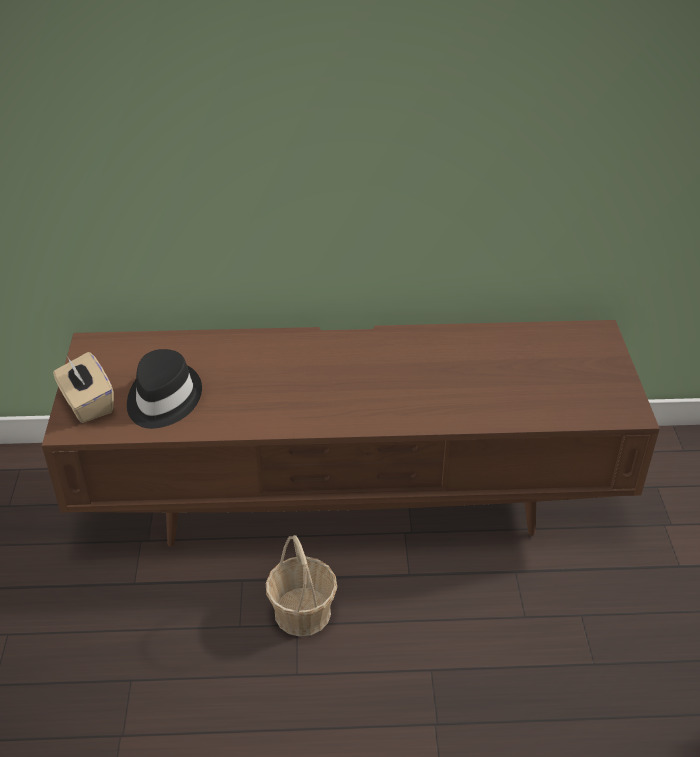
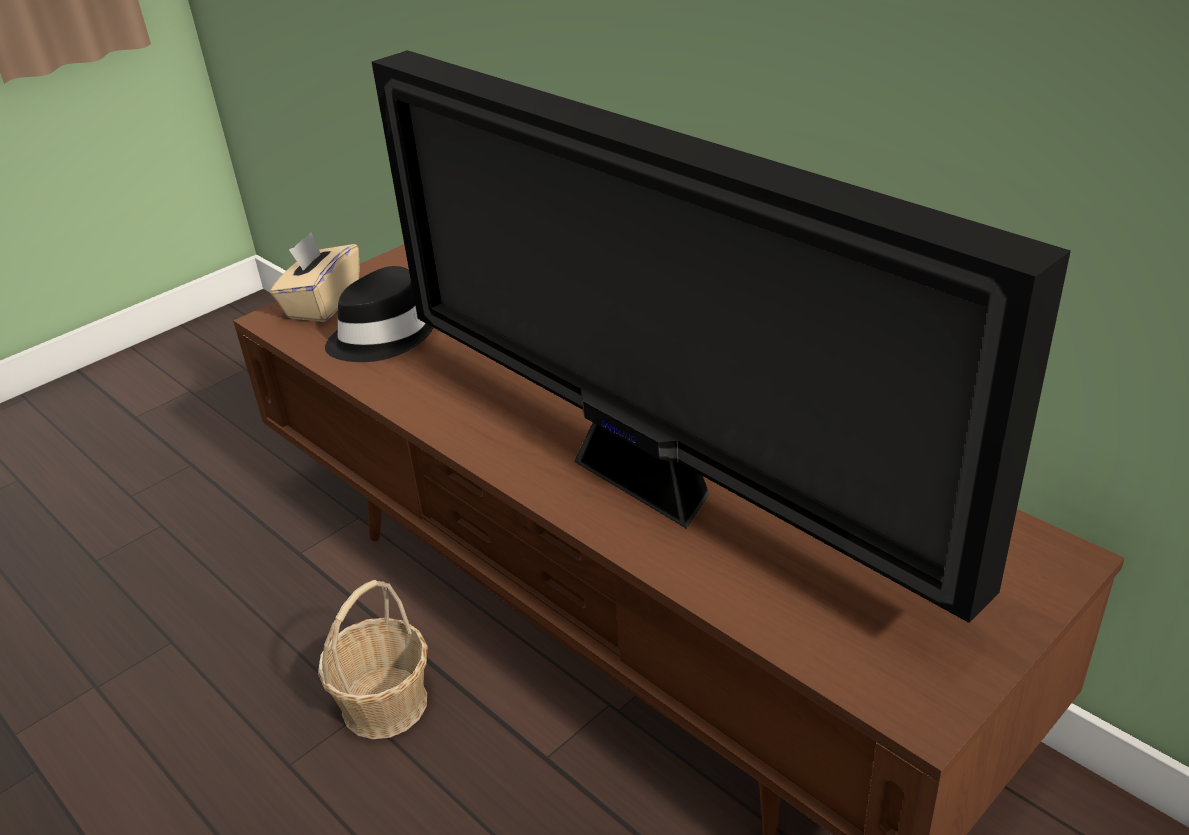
camera: 50 degrees right, 5 degrees down
(426, 394) = (651, 488): none -> television

